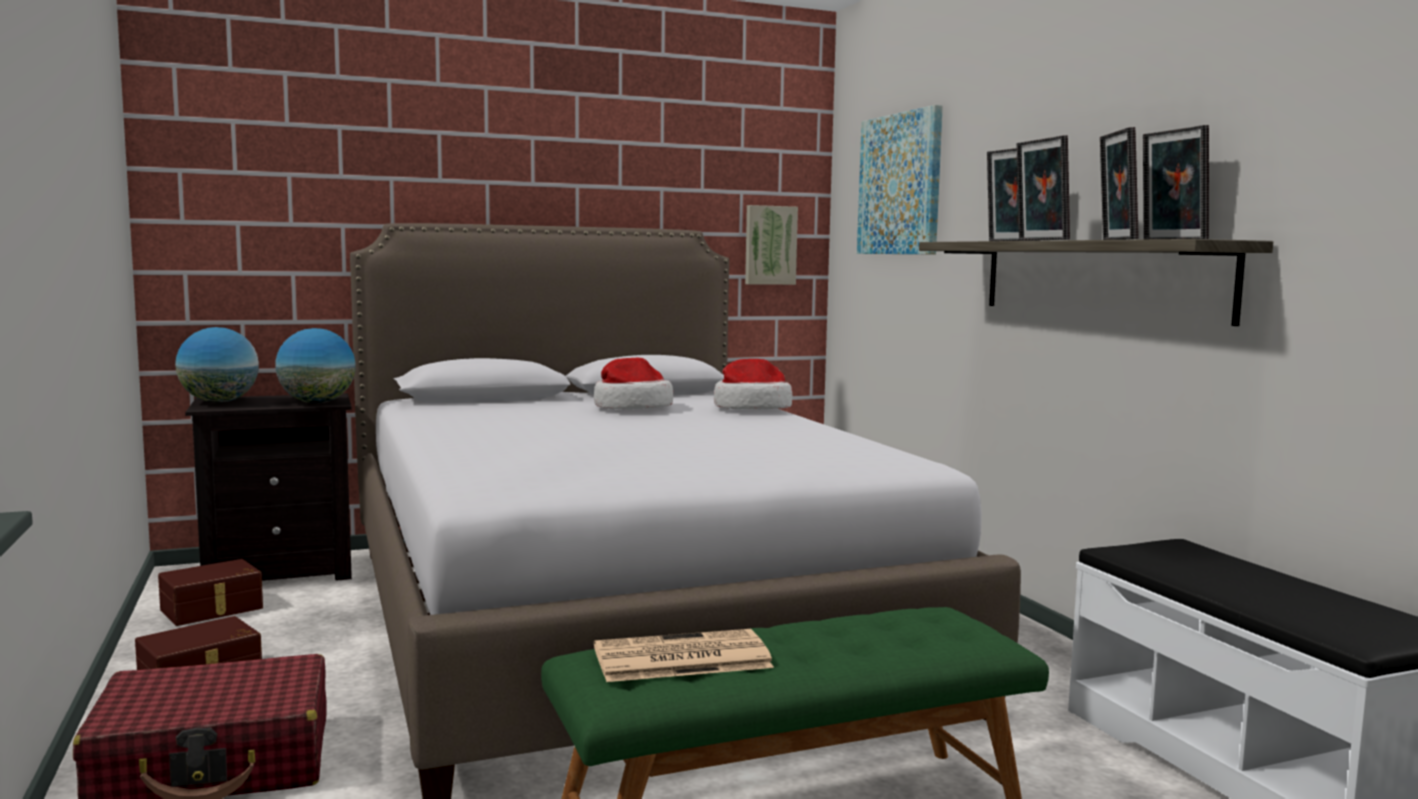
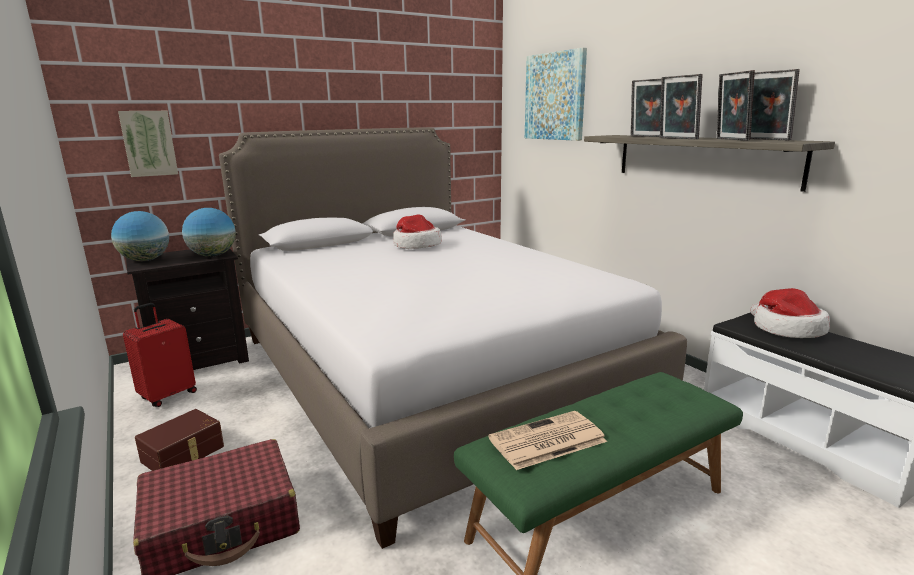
camera: 10 degrees left, 10 degrees up
(212, 609) = (168, 395): brown storage box -> red suitcase
(751, 408) = (486, 240): hat -> hat (786, 329)
(770, 245) = (469, 133): picture -> picture (149, 143)

